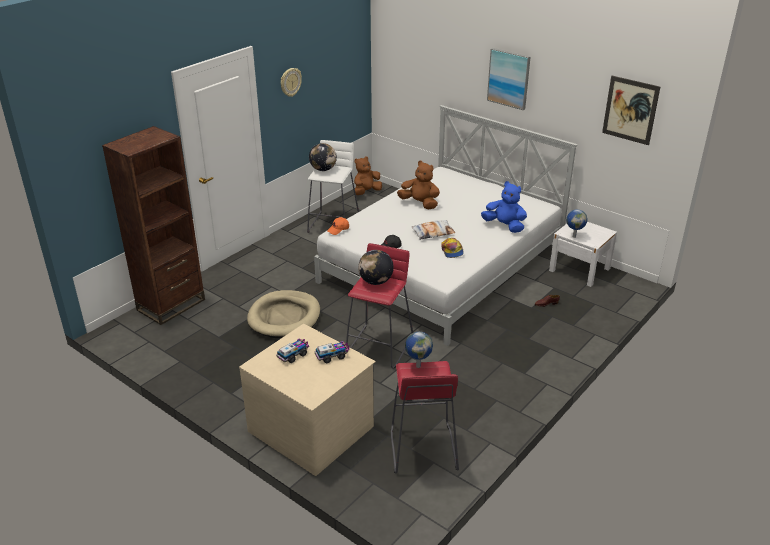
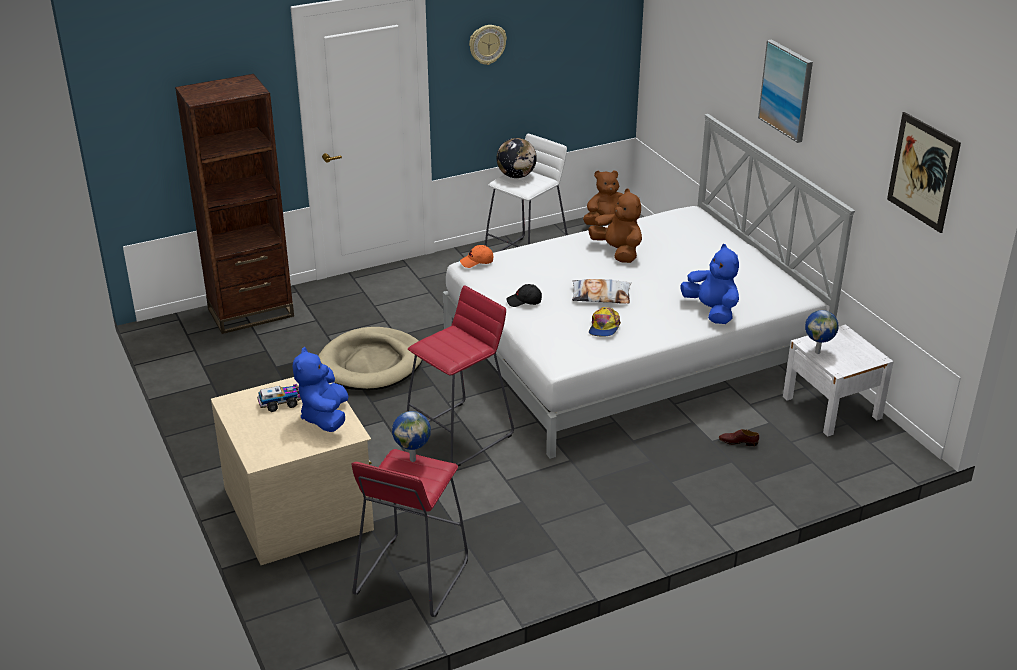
camera: 25 degrees right, 0 degrees up
(332, 356) = (325, 417): toy truck -> blue plush toy
(375, 281) = (454, 340): globe -> none

